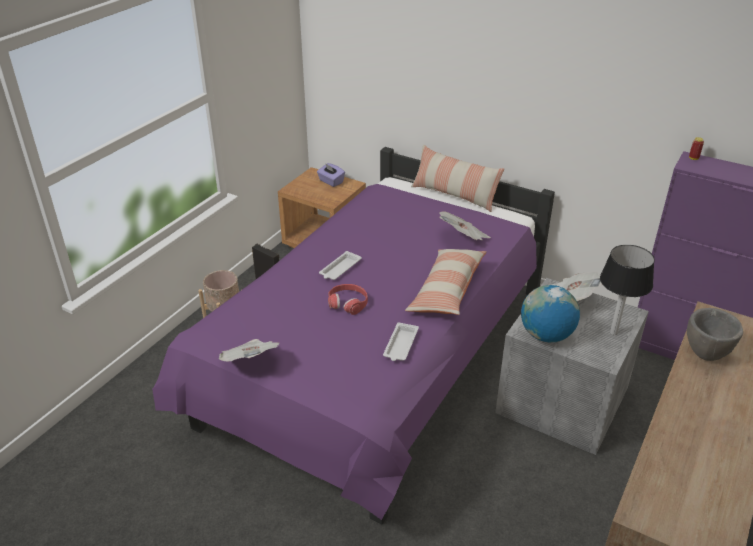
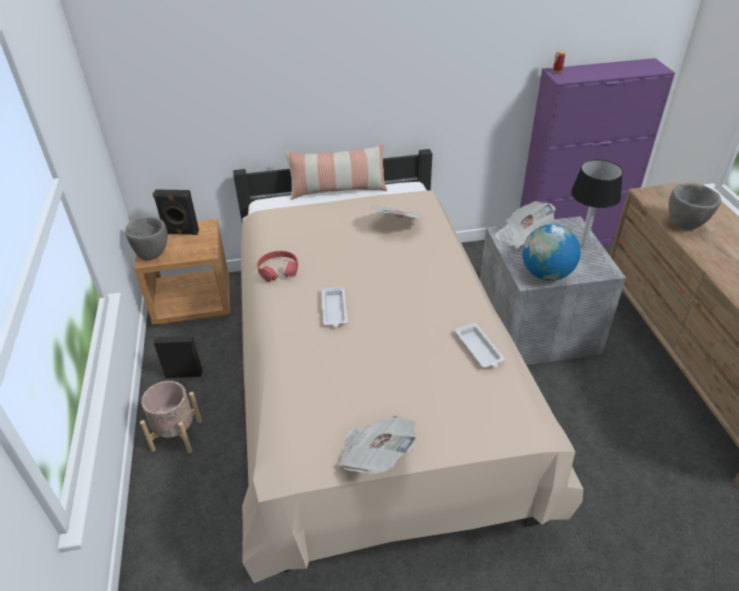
camera: 40 degrees left, 5 degrees up
(298, 187) = (152, 253): none -> grey bowl
(331, 182) = (181, 233): purple tissue box -> black speaker
(348, 303) = (385, 338): red headphones -> red headphones (278, 270)
(375, 362) = (370, 386): purple bed -> beige bed
(447, 290) = (447, 277): pillow -> none

